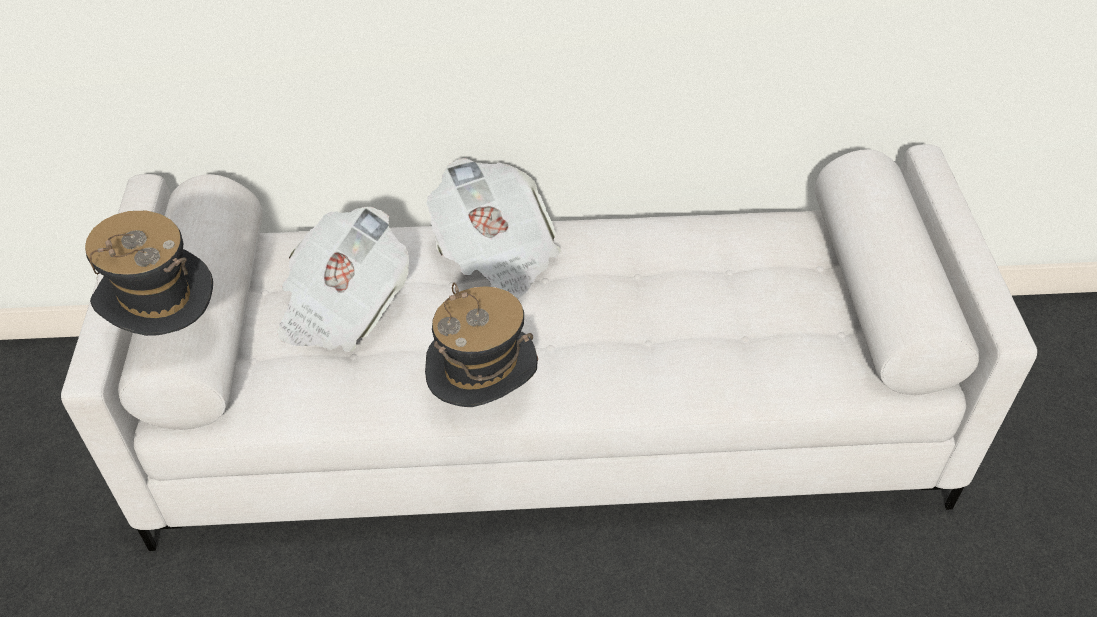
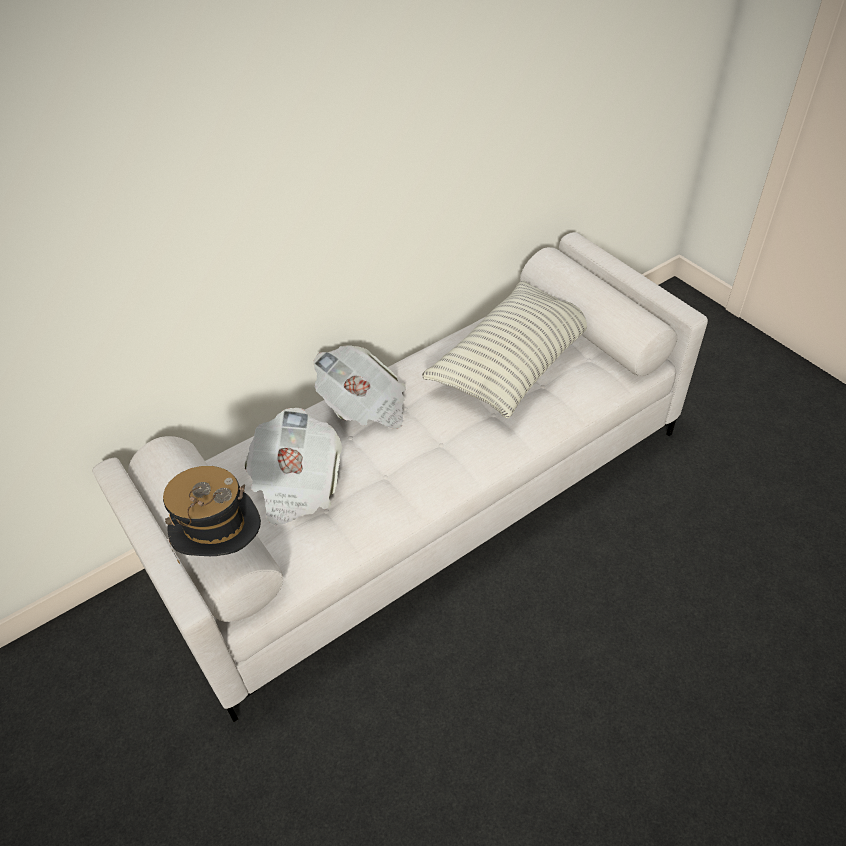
camera: 30 degrees left, 0 degrees up
(484, 399) = (432, 493): hat -> none
(727, 290) = (513, 363): none -> pillow

